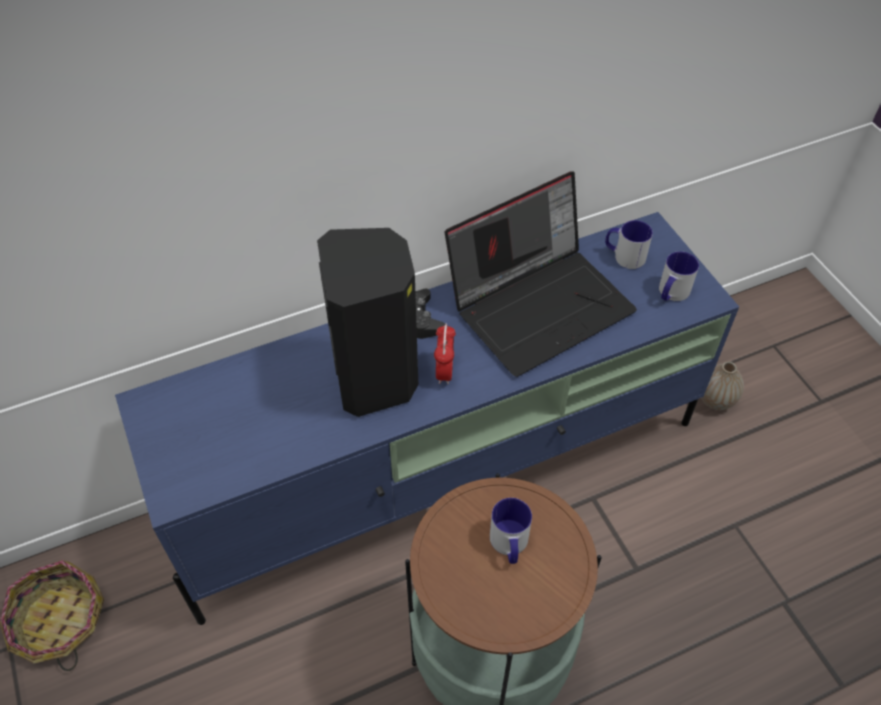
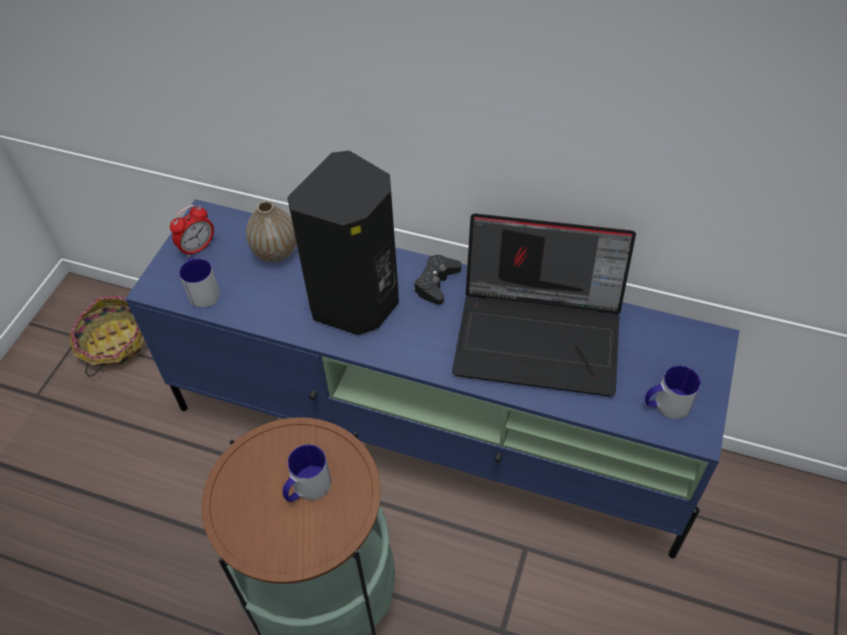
camera: 45 degrees right, 0 degrees up
(444, 371) = (409, 333): alarm clock -> alarm clock (198, 248)
(624, 256) = (660, 346): mug -> mug (202, 290)
(715, 400) = (724, 558): vase -> vase (276, 252)

